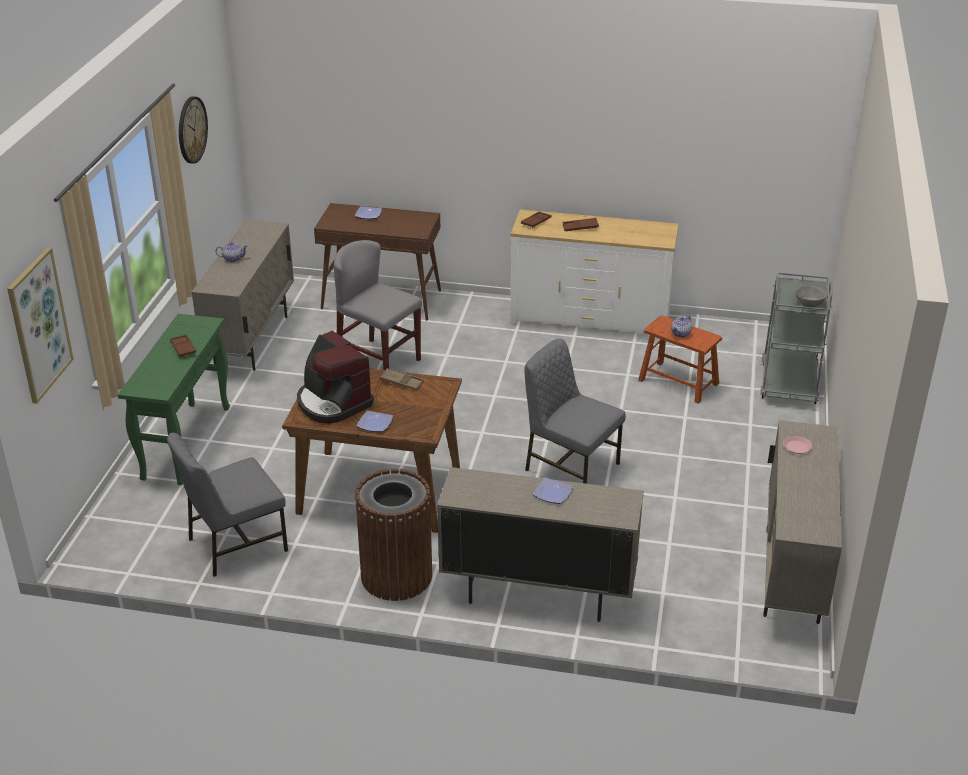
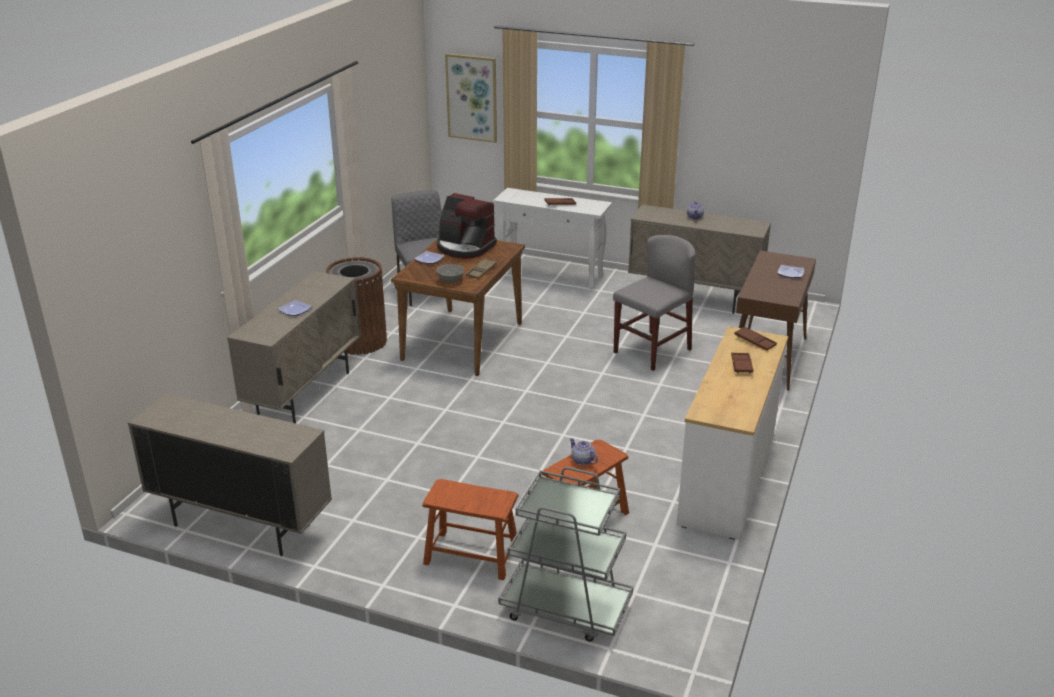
camera: 100 degrees right, 5 degrees down
(186, 442) = (552, 275): green console table -> white console table
(191, 130) = (741, 108): wall clock -> none
(333, 402) = (465, 247): coffee machine -> coffee machine turned 120 degrees counterclockwise
(570, 467) = (457, 429): grey chair -> none
(755, 432) = (471, 555): none -> brown stool
(797, 447) = (275, 430): pink plate -> none
(809, 304) = (545, 505): grey bowl -> grey bowl (451, 280)

